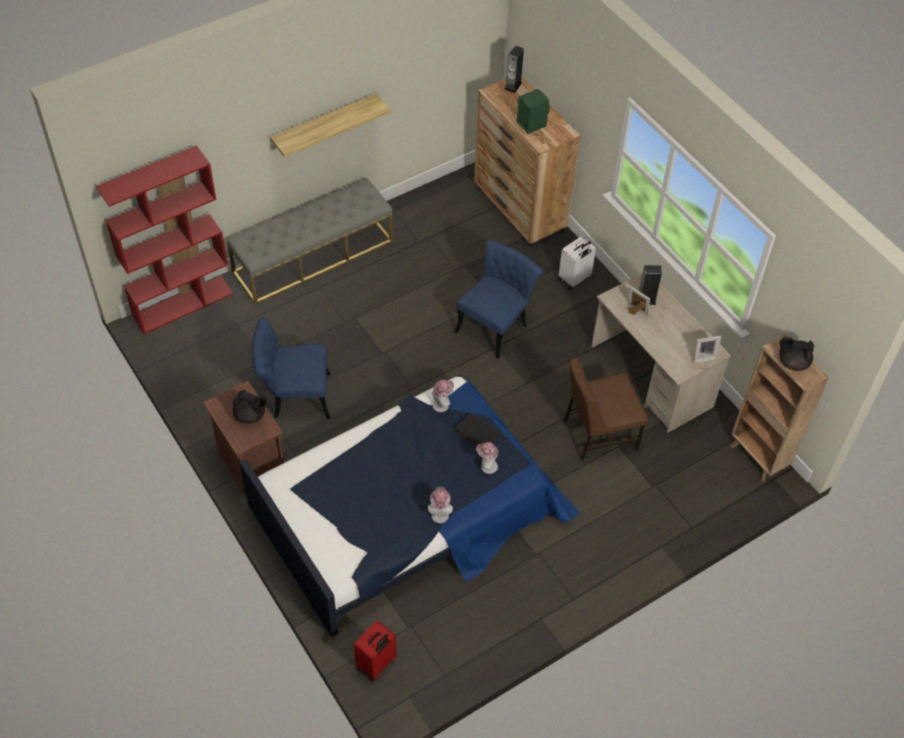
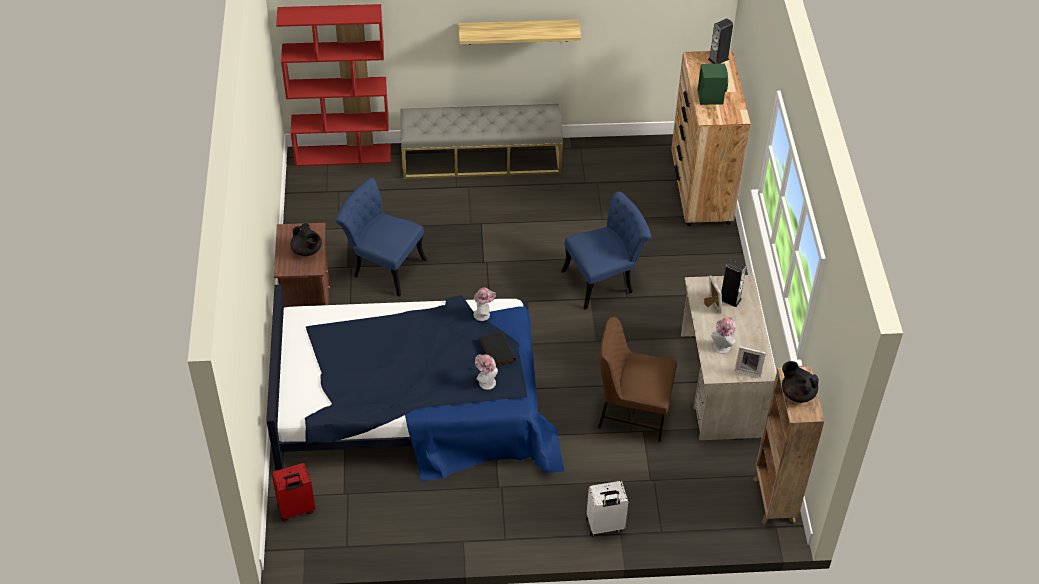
camera: 30 degrees right, 5 degrees down
(439, 513) = (415, 401): hat -> hat (722, 345)
(574, 279) = (708, 271): white suitcase -> white suitcase (605, 526)

